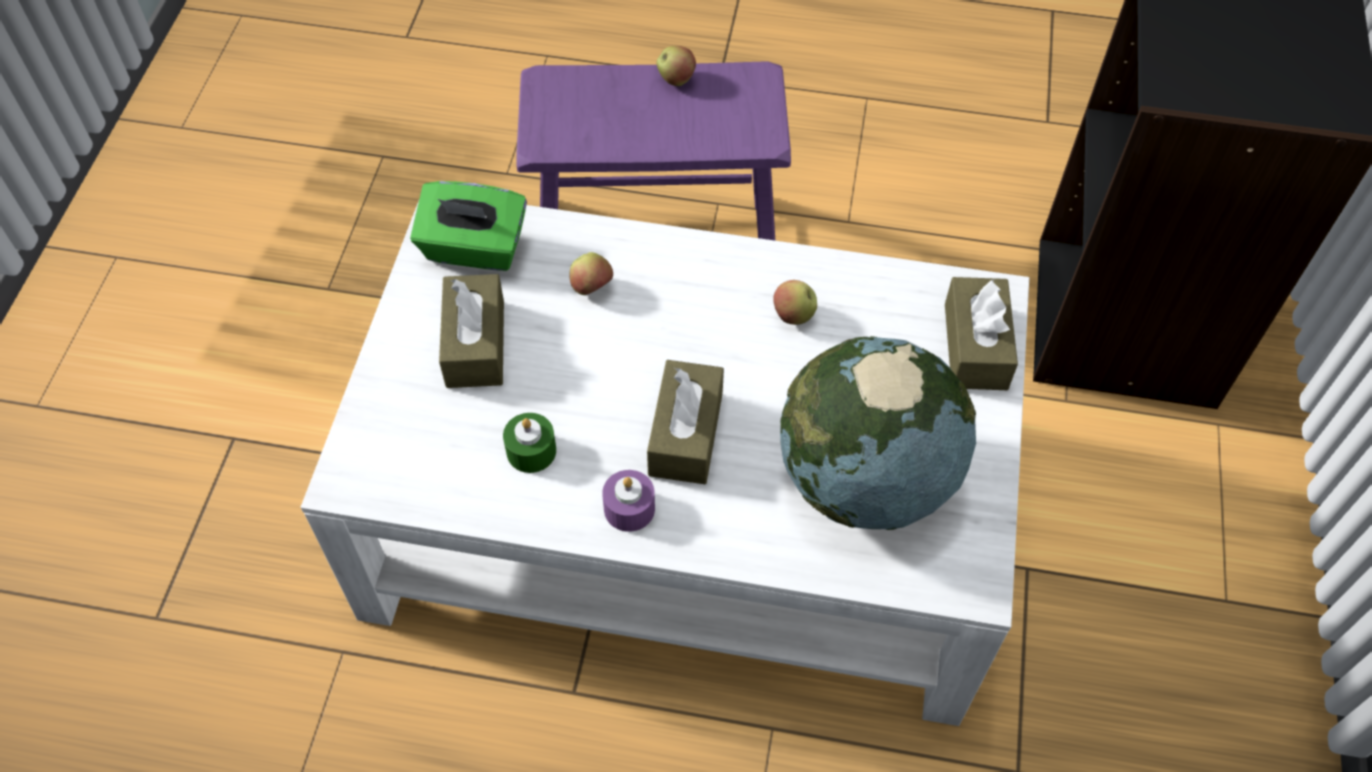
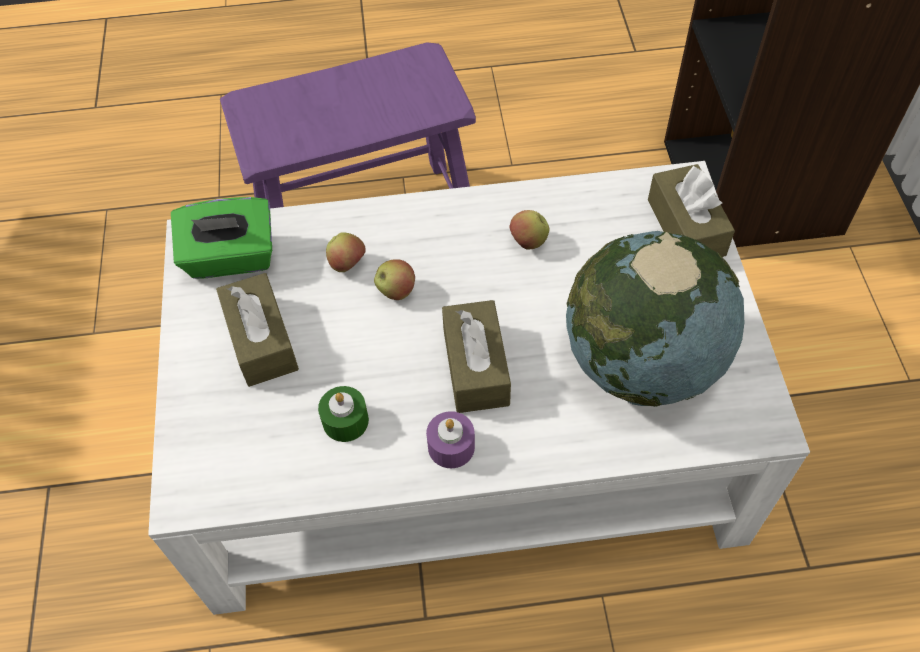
camera: 15 degrees left, 0 degrees up
(676, 80) = (356, 74): apple -> apple (396, 291)

